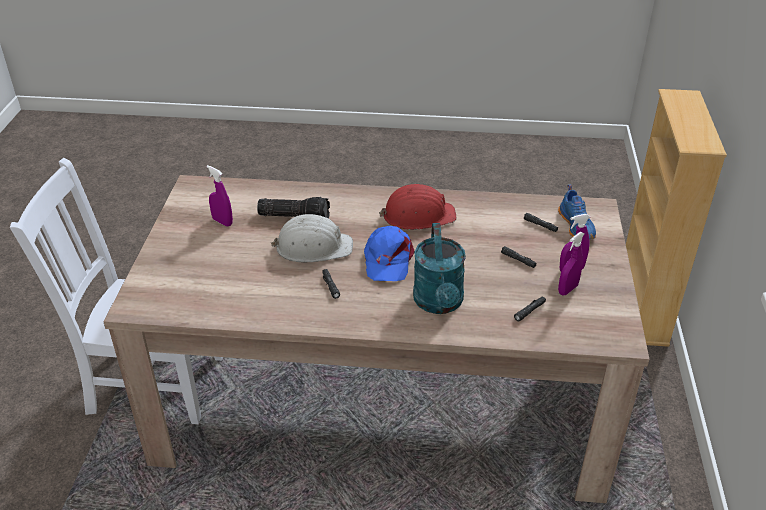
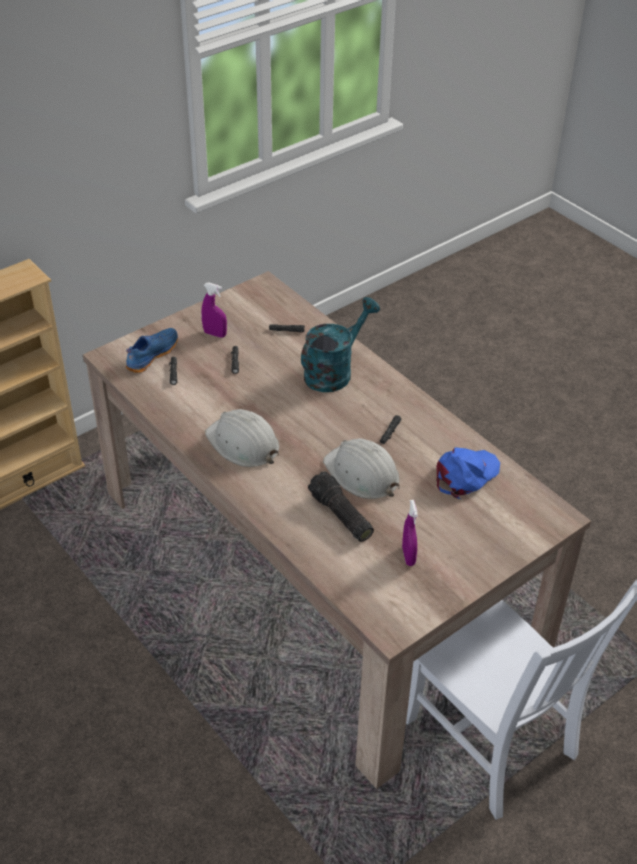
camera: 135 degrees left, 5 degrees up
(387, 260) = (322, 424): blue cap -> blue cap (465, 475)
(418, 215) = (243, 443): red hard hat -> white hard hat
(567, 289) = (240, 326): purple spray bottle -> none

